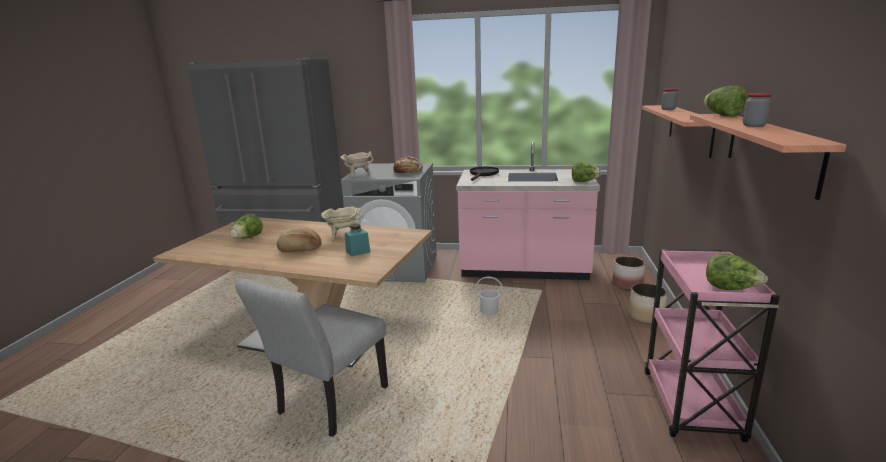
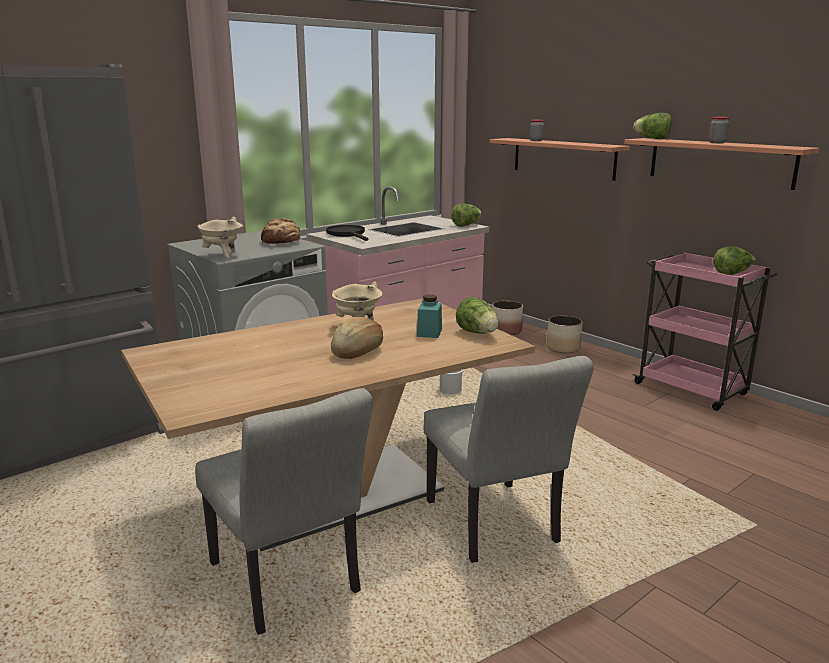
camera: 50 degrees left, 0 degrees up
(215, 369) = (289, 584): none -> grey chair
(248, 238) = (239, 365): lettuce -> lettuce (478, 333)

